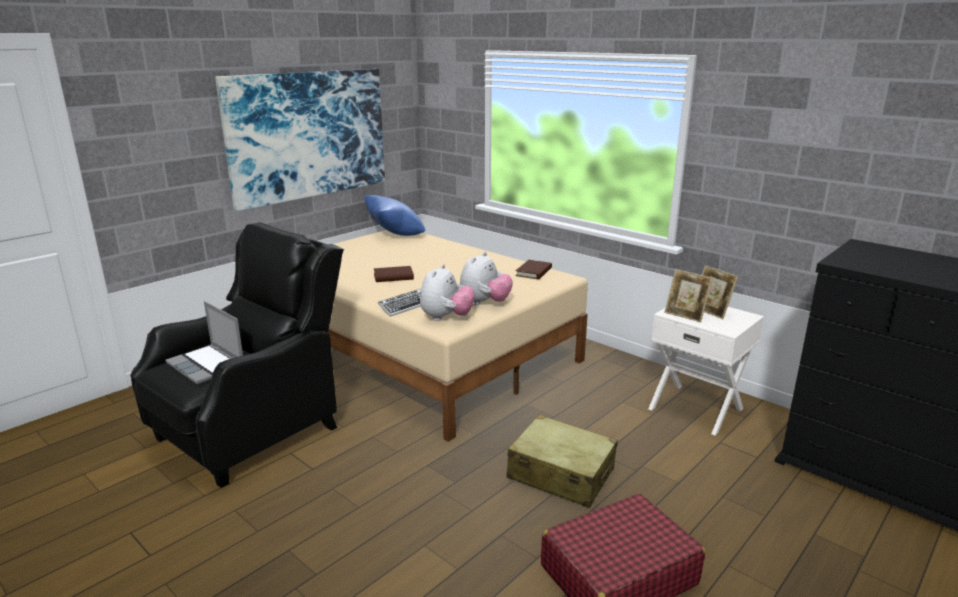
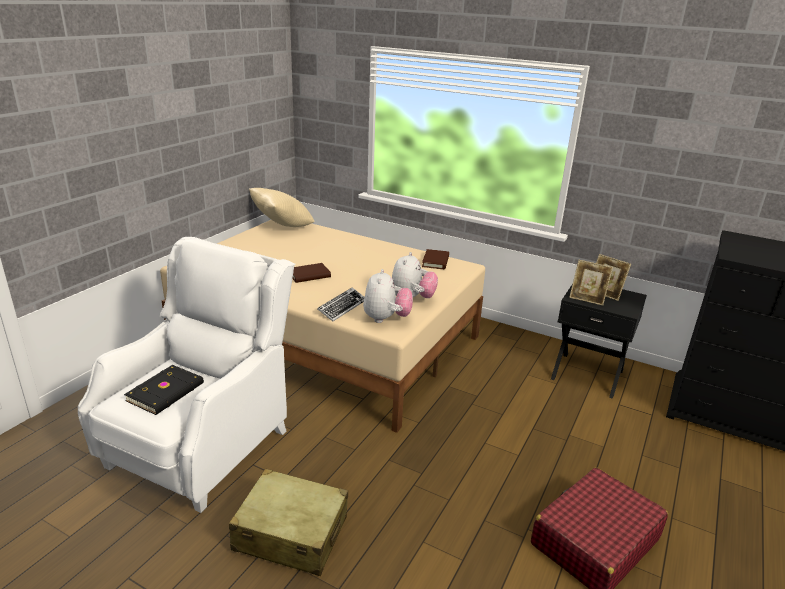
camera: 15 degrees left, 5 degrees up
(207, 365) = (166, 392): laptop -> black book
(252, 430) = (202, 444): black armchair -> white armchair
(308, 135) = (200, 132): picture -> none
(395, 235) = (282, 226): blue pillow -> beige pillow
(560, 474) = (507, 452): beige suitcase -> beige suitcase (291, 533)
(696, 408) = (587, 374): white nightstand -> black nightstand

